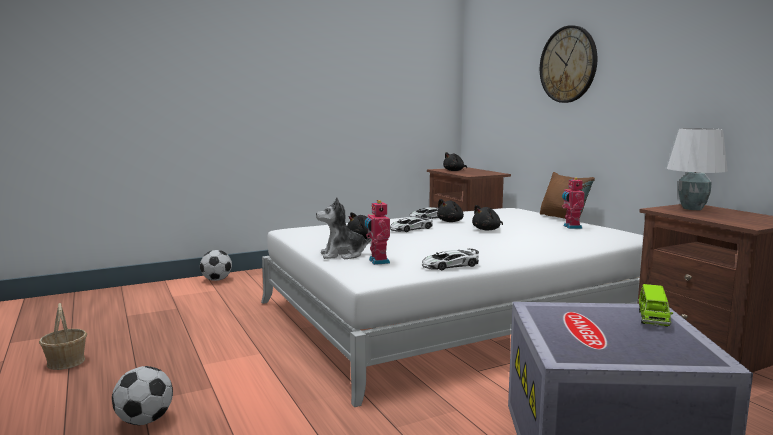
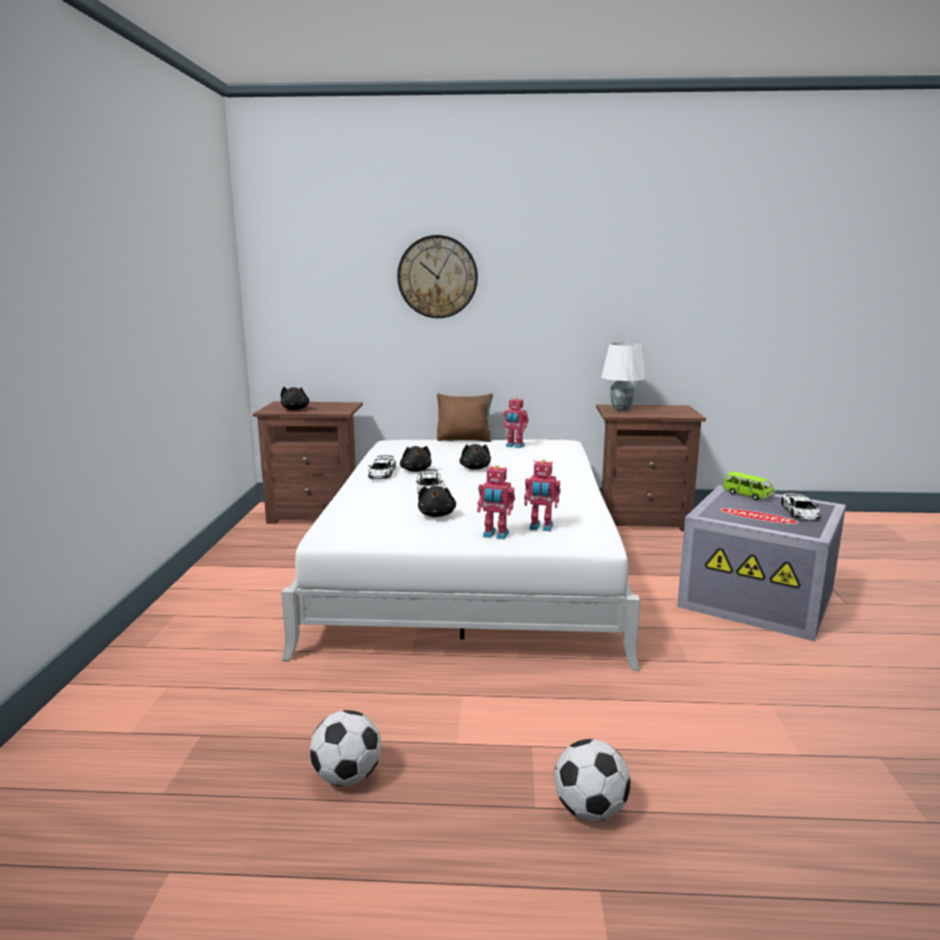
camera: 60 degrees left, 5 degrees up
(66, 362) = (317, 881): basket -> none
(216, 280) = (115, 677): football -> football (347, 777)
(343, 255) = (495, 535): plush toy -> toy robot
(450, 265) = (585, 508): toy car -> toy car (800, 512)

